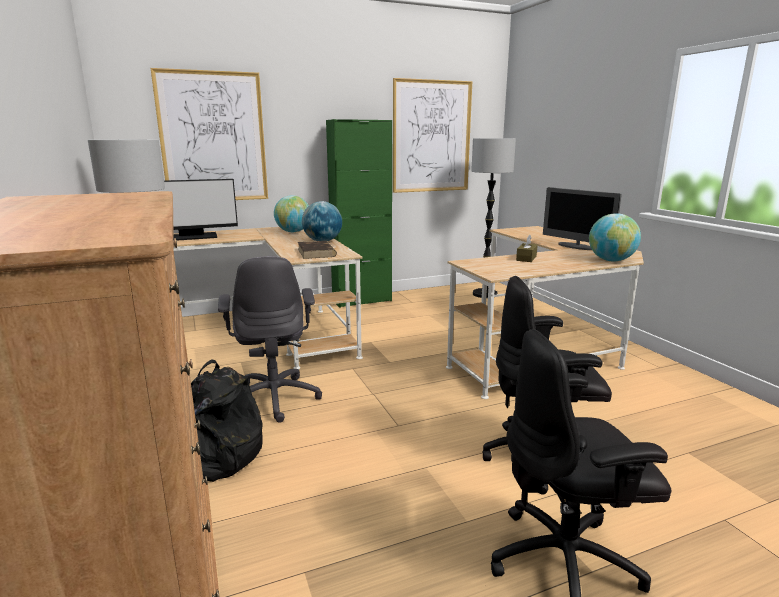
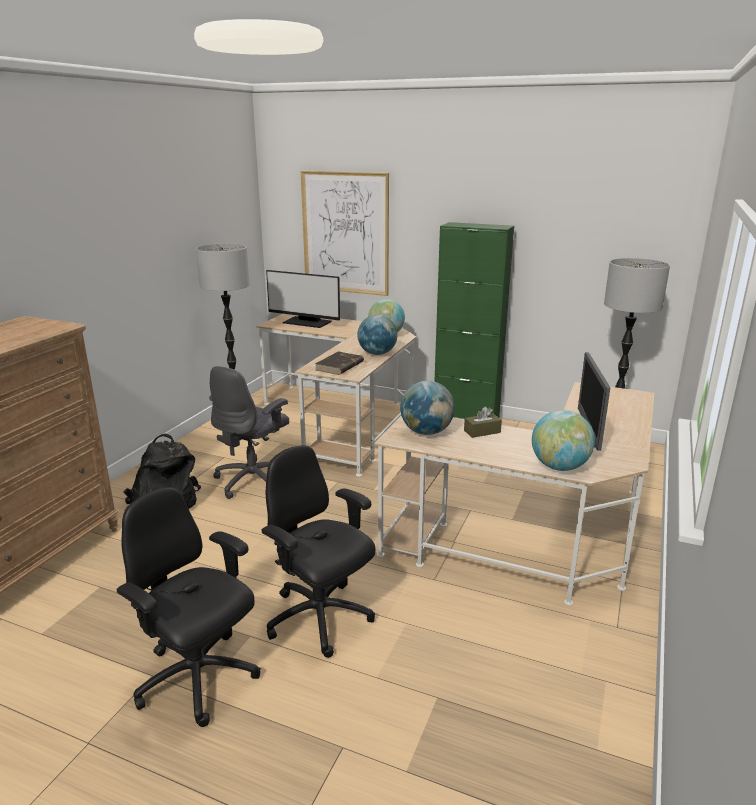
camera: 45 degrees right, 5 degrees up
(431, 137) = (583, 247): picture -> none
(500, 267) = (426, 432): none -> globe

